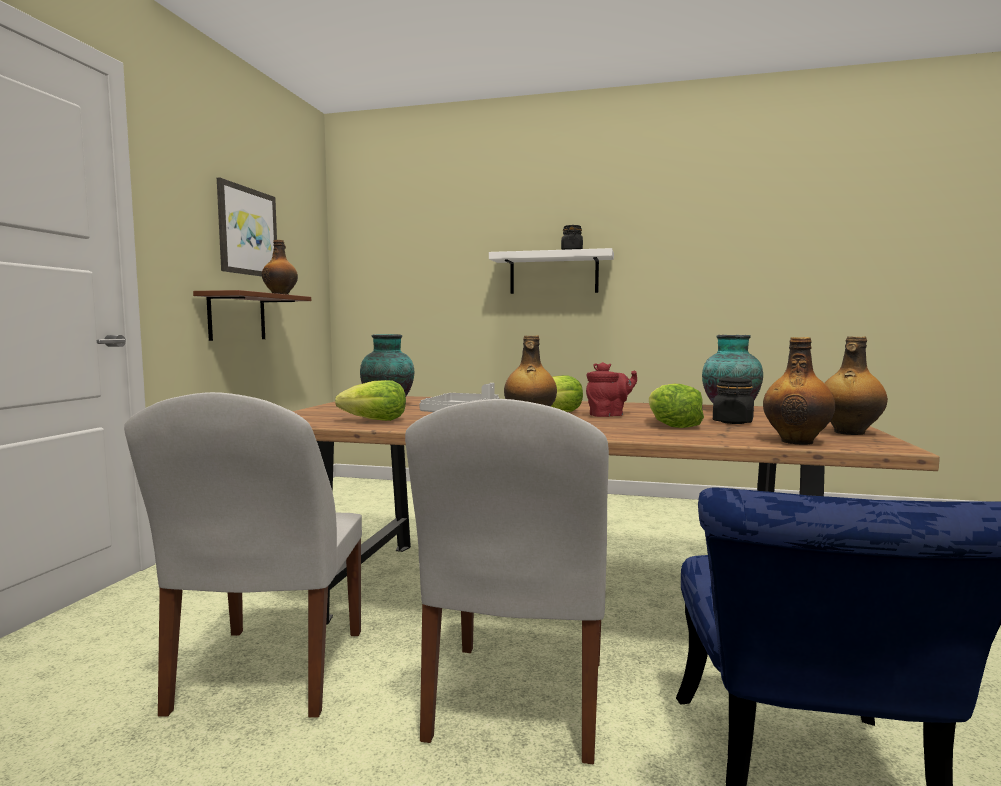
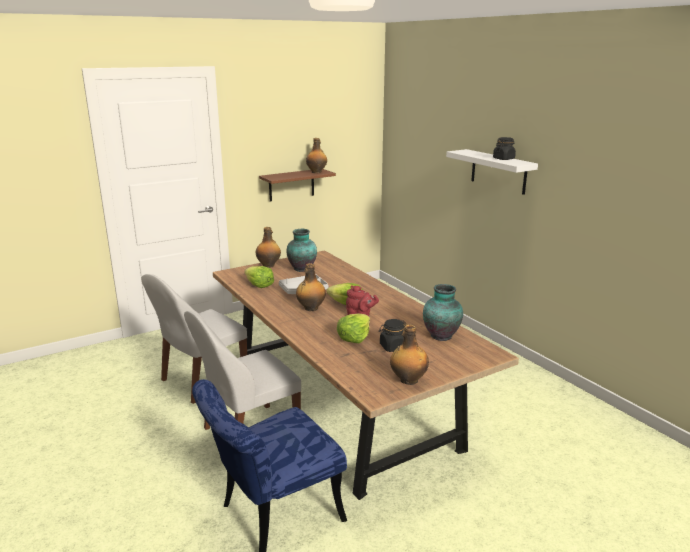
camera: 45 degrees right, 15 degrees up
(247, 231) = (301, 132): picture -> none
(797, 441) = (354, 374): bottle -> bottle (269, 265)

